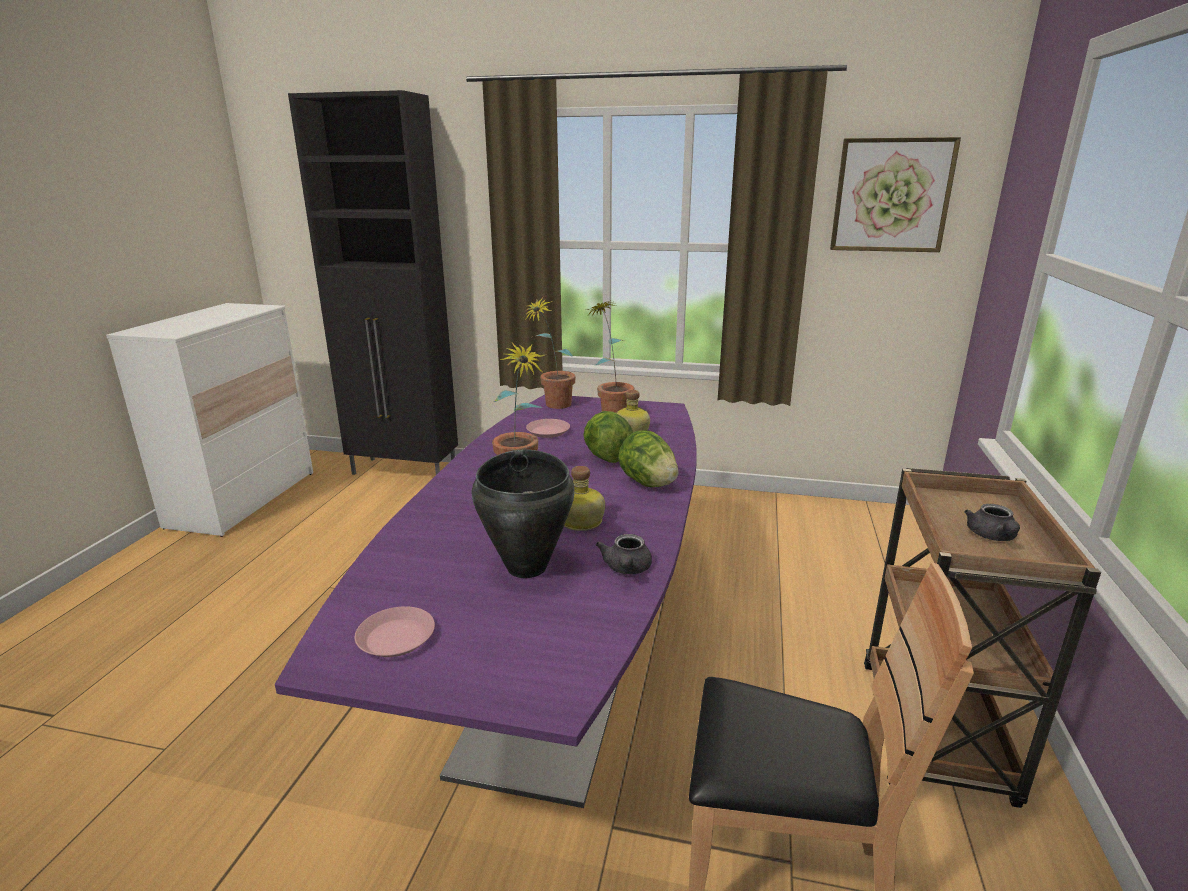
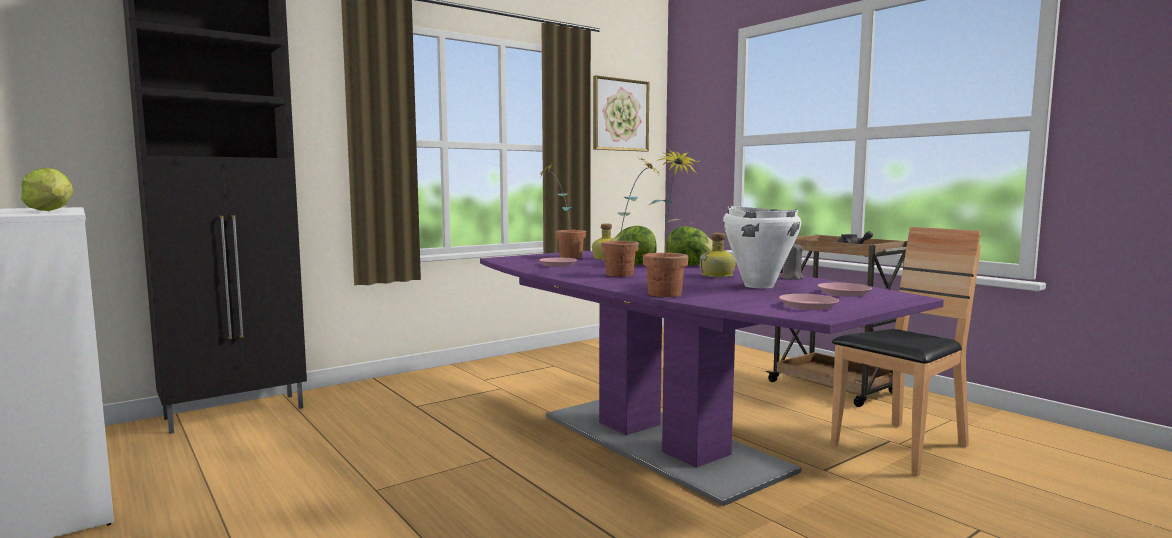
camera: 50 degrees left, 15 degrees down
(206, 323) = (52, 211): none -> lettuce
(527, 567) = (758, 286): black cooking pot -> white cooking pot
(533, 637) = (843, 293): none -> pink plate
(552, 406) = (512, 259): potted plant -> potted plant (667, 296)
(626, 569) = (791, 278): grey teapot -> grey candle

